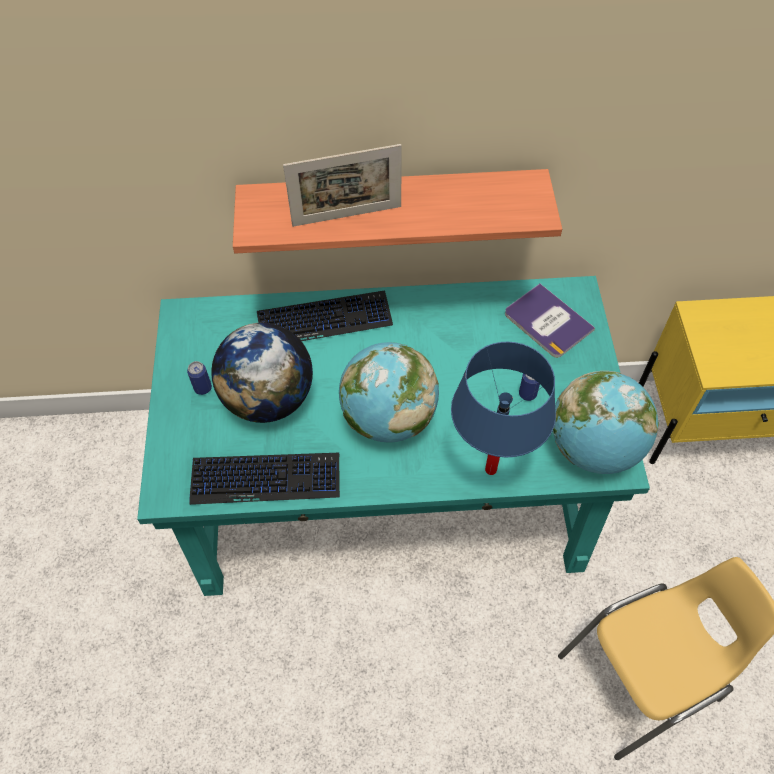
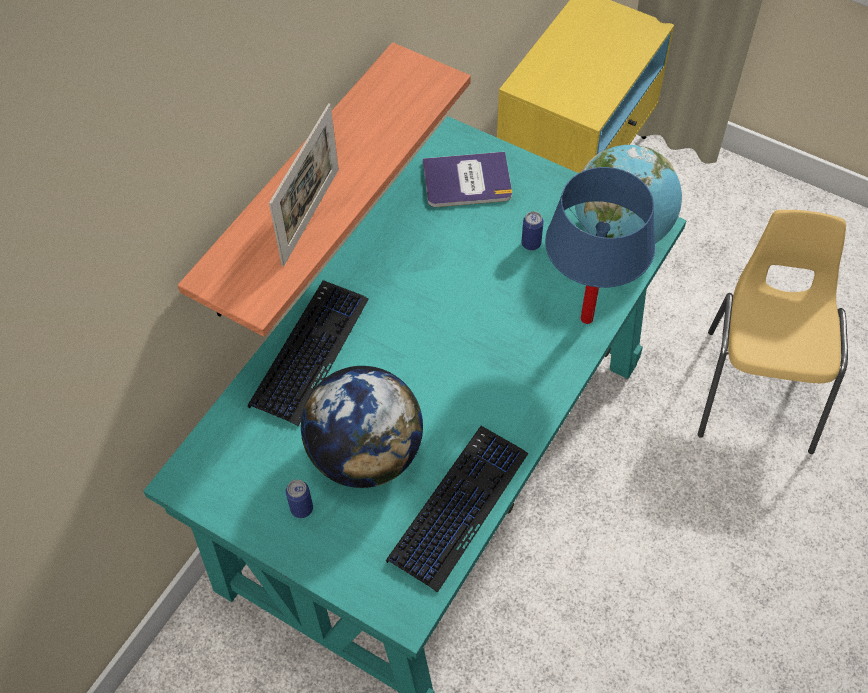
camera: 55 degrees left, 0 degrees up
(388, 418) = (471, 365): globe -> none

